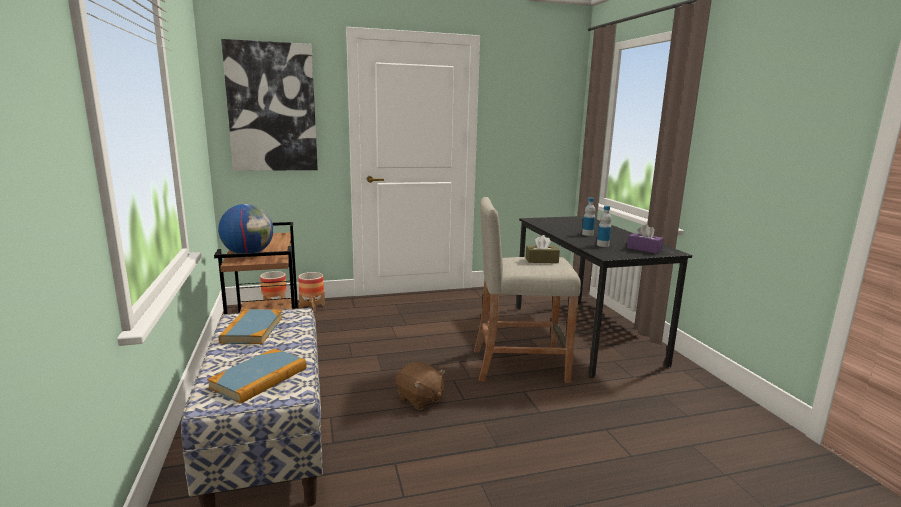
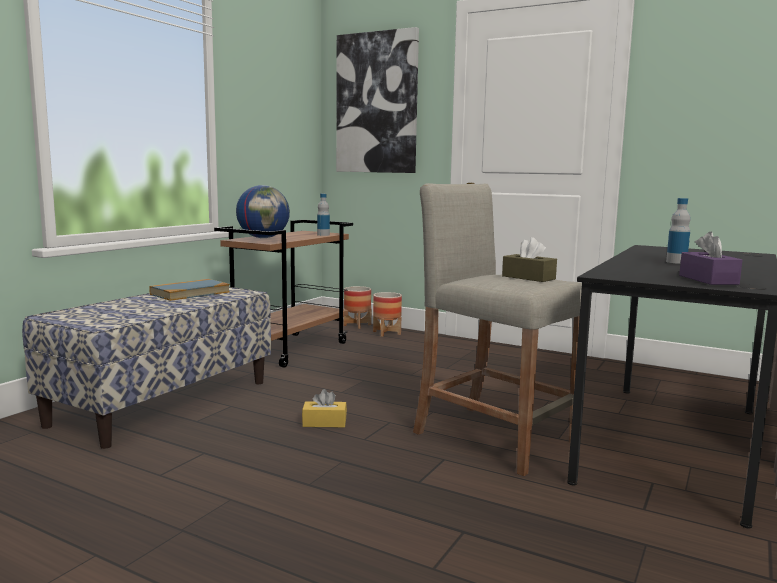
camera: 45 degrees right, 5 degrees down
(259, 378) = (111, 313): book -> none
(420, 399) = (324, 423): brown plush toy -> yellow tissue box
(602, 245) = (649, 269): bottle -> bottle (323, 235)

